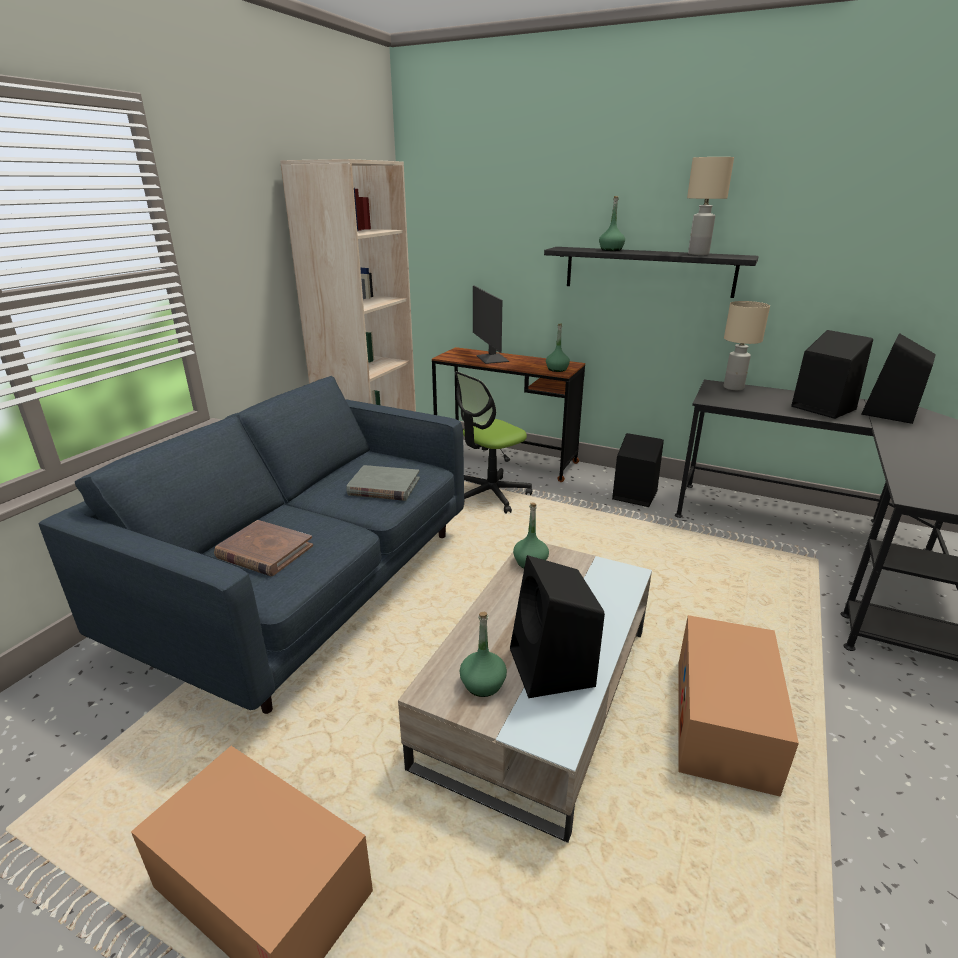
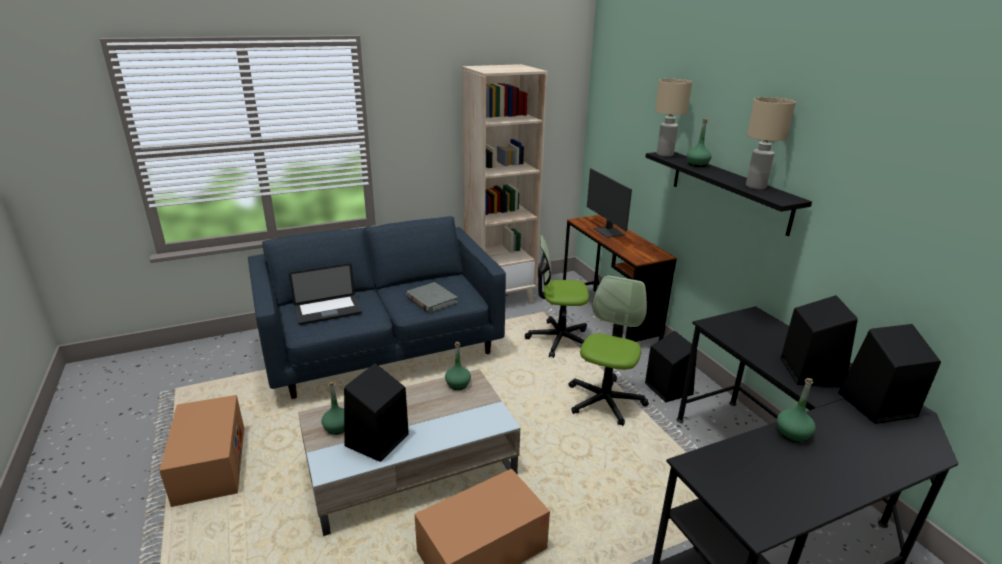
camera: 40 degrees right, 0 degrees up
(264, 552) = (328, 311): brown book -> laptop
(491, 359) = (608, 232): monitor -> monitor turned 45 degrees counterclockwise
(557, 369) = (640, 256): green bottle -> green bottle (792, 433)
(607, 528) = (605, 401): none -> office chair
(733, 387) = (765, 322): beige table lamp -> beige table lamp (665, 154)

